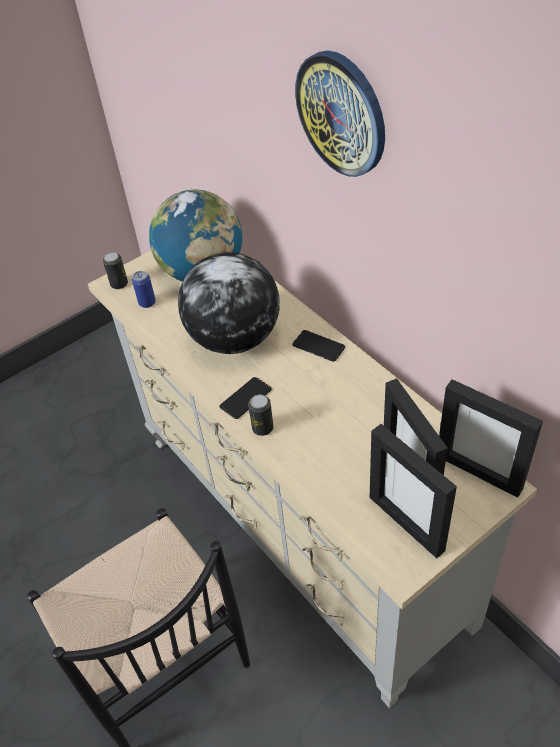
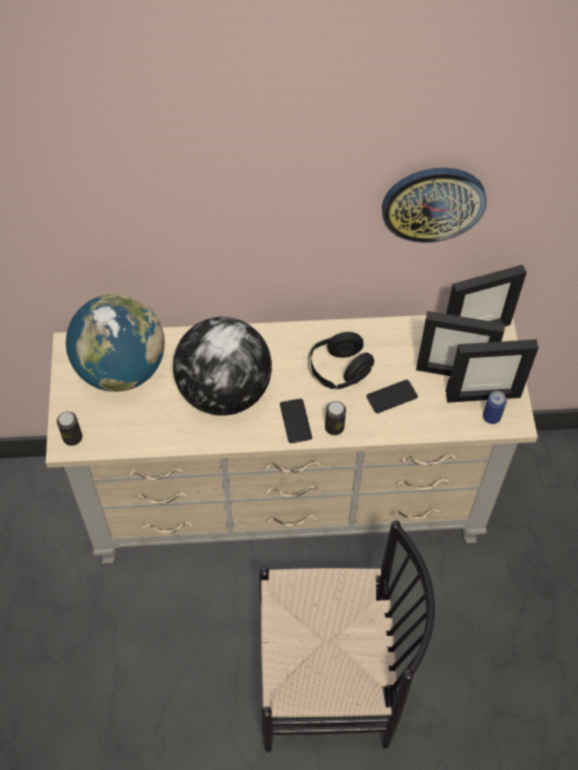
camera: 60 degrees left, 10 degrees up
(147, 303) = (120, 429): can -> can (491, 417)
(318, 346) = (285, 343): phone -> phone (391, 397)
(325, 397) = (338, 371): none -> black headphones
(342, 114) = (276, 161): wall clock -> wall clock (433, 203)

